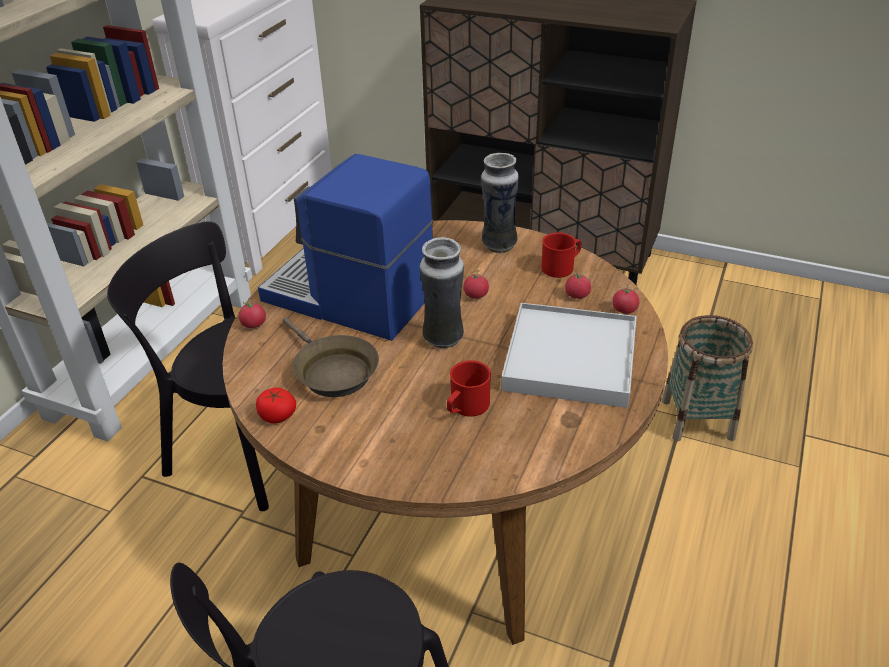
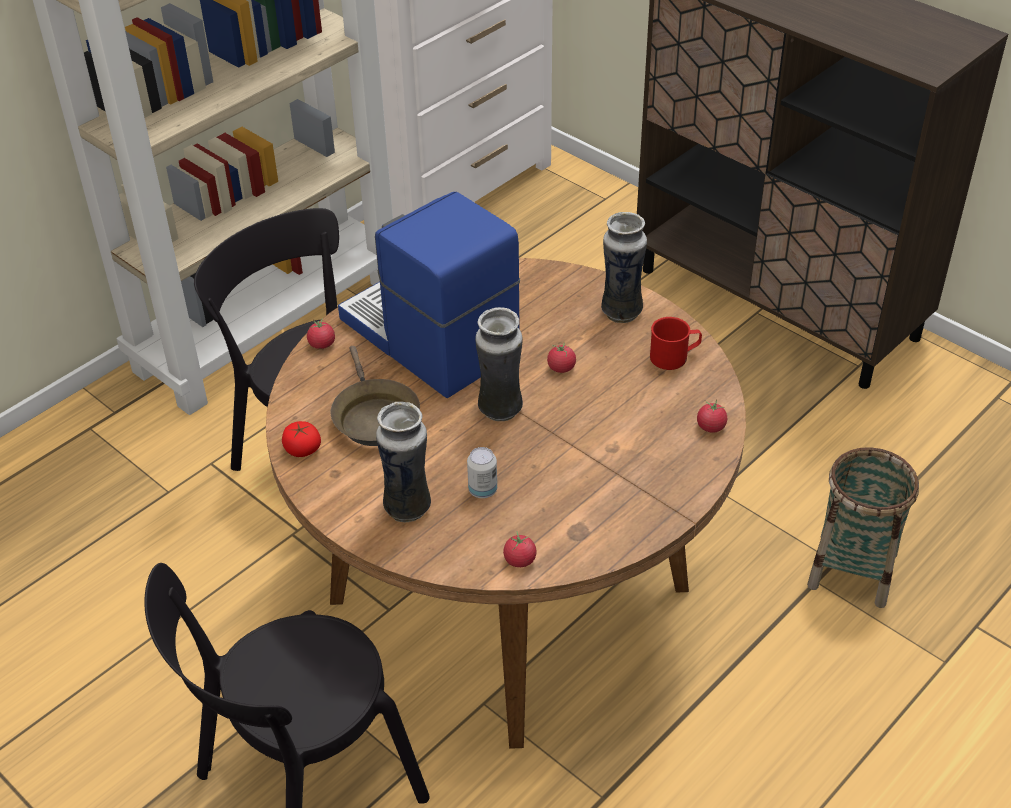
camera: 20 degrees right, 5 degrees up
(405, 440) = (408, 507): none -> vase
(466, 407) = (483, 490): red mug -> can
(570, 359) = (617, 467): white tray -> none
(577, 295) = (670, 396): tomato -> tomato (520, 560)

